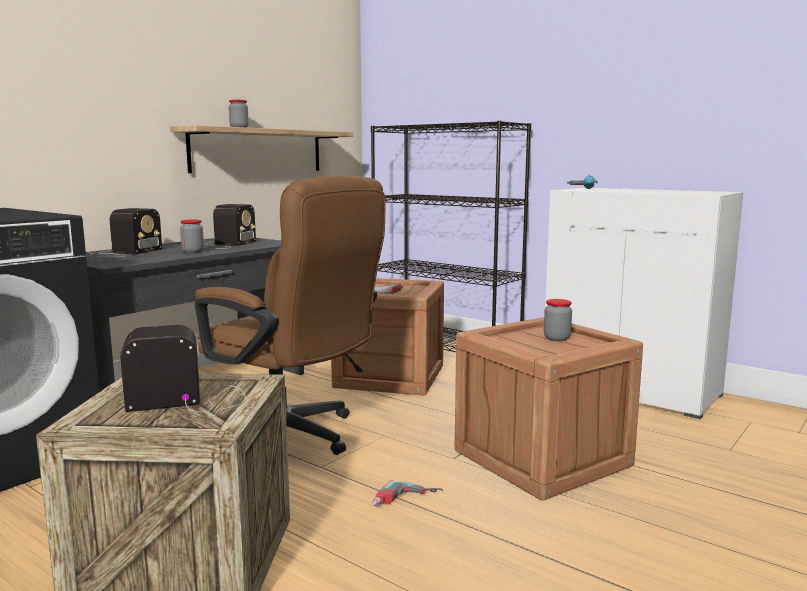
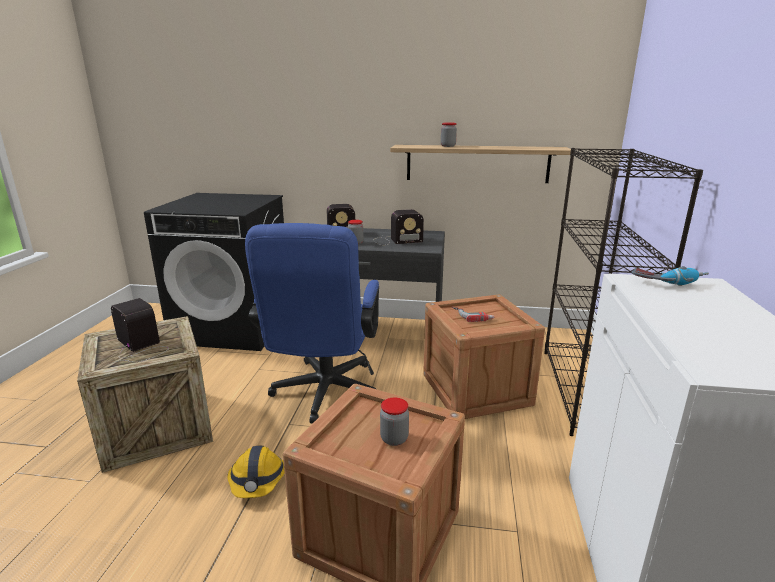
camera: 60 degrees right, 10 degrees up
(291, 438) = (324, 395): brown office chair -> blue office chair
(406, 501) = (258, 480): power drill -> hard hat

